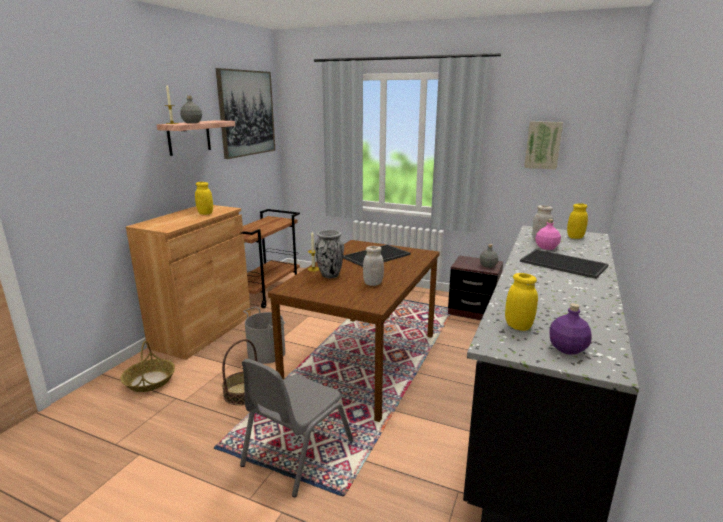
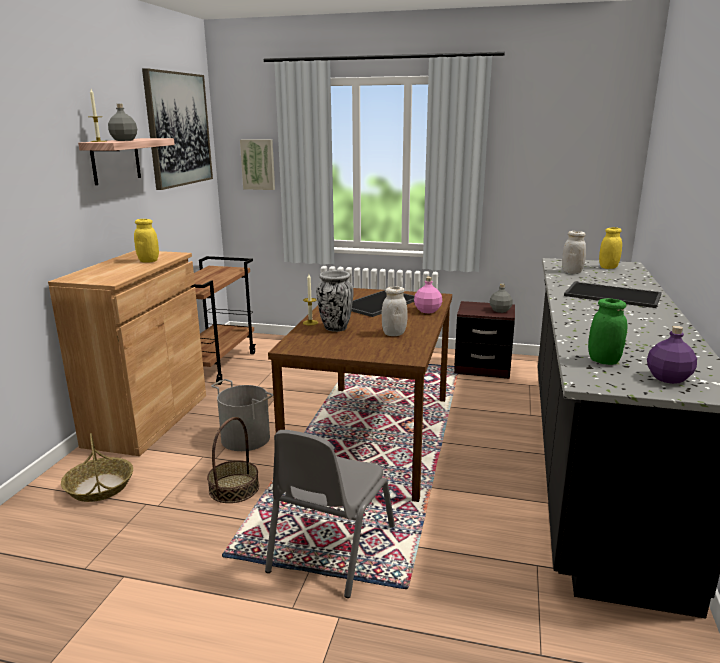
camera: 10 degrees left, 0 degrees up
(518, 326) = (603, 361): yellow jar -> green jar
(543, 145) = (555, 162): picture -> picture (258, 164)
(547, 248) = (584, 280): pink bottle -> pink bottle (428, 311)

